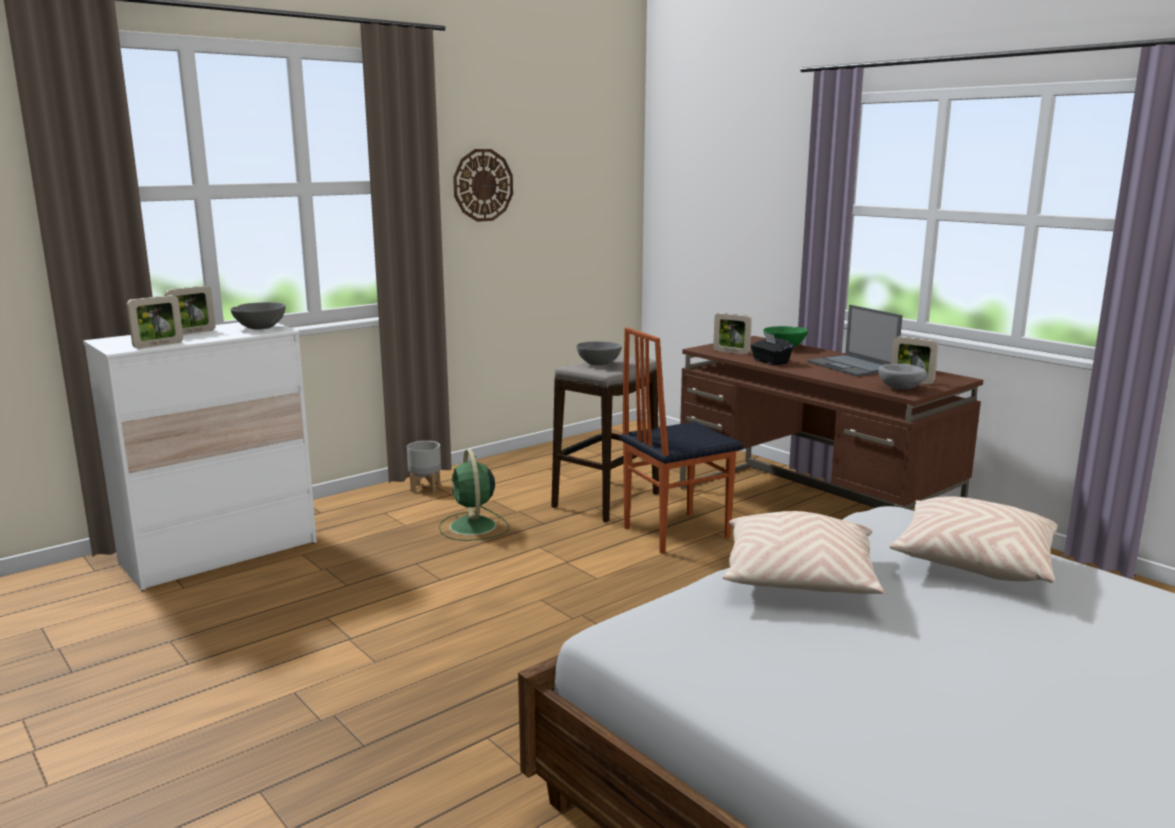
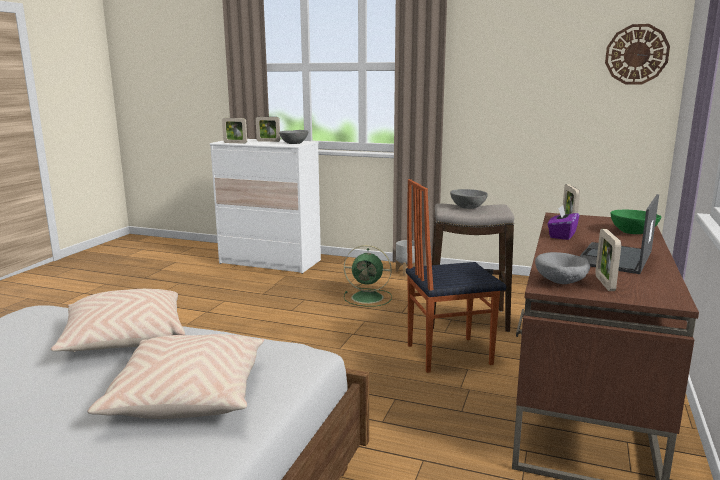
camera: 60 degrees right, 0 degrees up
(473, 527) = (369, 297): green fan -> green fan turned 120 degrees counterclockwise
(483, 185) = (495, 66): wall clock -> wall clock (636, 54)
(674, 532) = (447, 354): chair -> chair turned 45 degrees counterclockwise
(770, 362) = (562, 235): black tissue box -> purple tissue box

